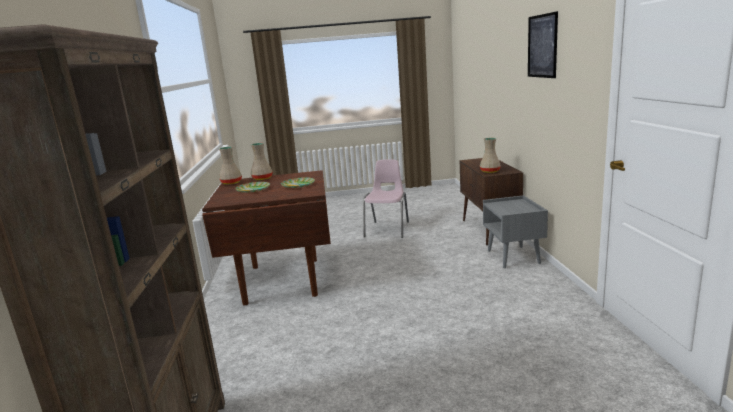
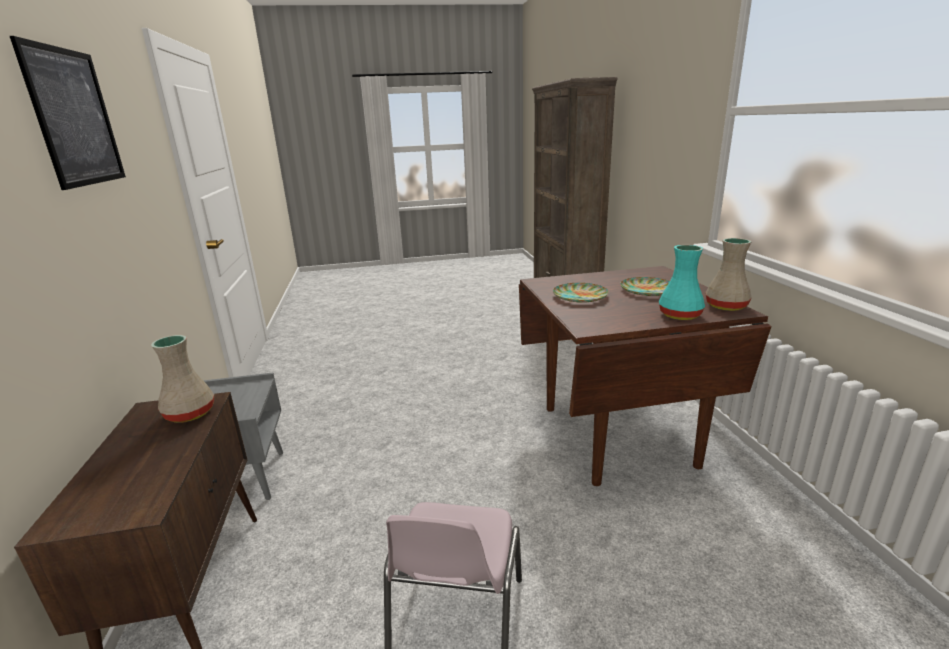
camera: 175 degrees right, 5 degrees up
(262, 178) = (680, 315): beige vase -> turquoise vase

